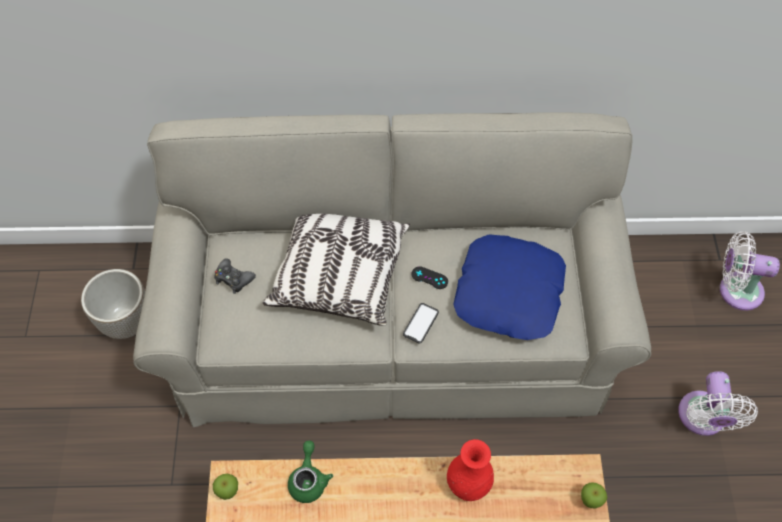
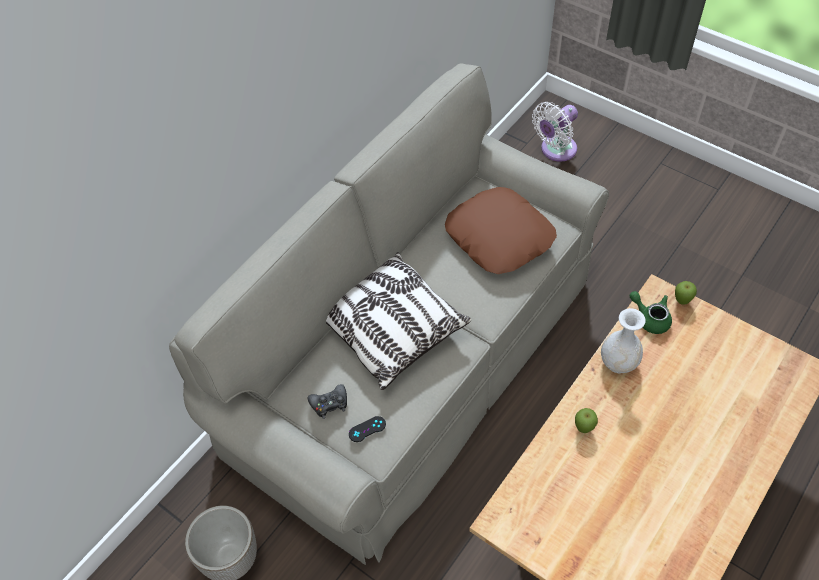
camera: 50 degrees left, 5 degrees down
(228, 492) = (508, 530): apple -> apple (583, 428)
(309, 479) = (539, 464): green teapot -> green teapot (650, 318)
(421, 323) = (478, 304): phone -> none
(429, 278) = (445, 275): black game controller -> black game controller (367, 429)
(468, 484) = (619, 363): red vase -> white vase
(509, 293) = (500, 237): blue pillow -> brown pillow
(702, 419) = (631, 230): white fan -> none

